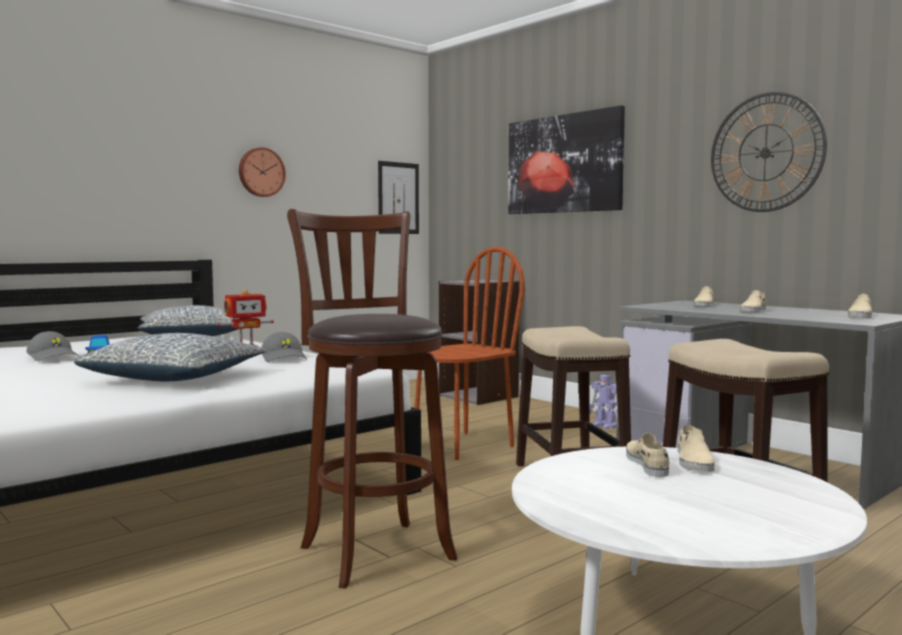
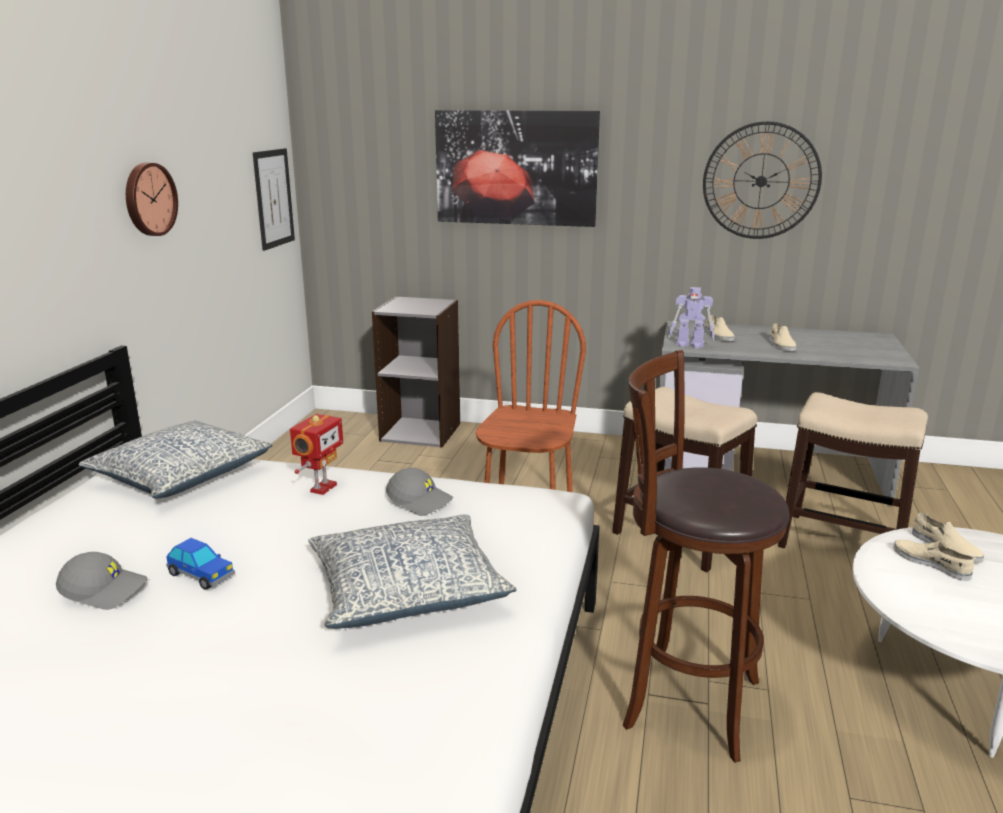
camera: 35 degrees left, 15 degrees up
(605, 426) = (599, 451): toy robot -> toy robot (690, 345)
(860, 316) = (867, 344): beige shoe -> none

